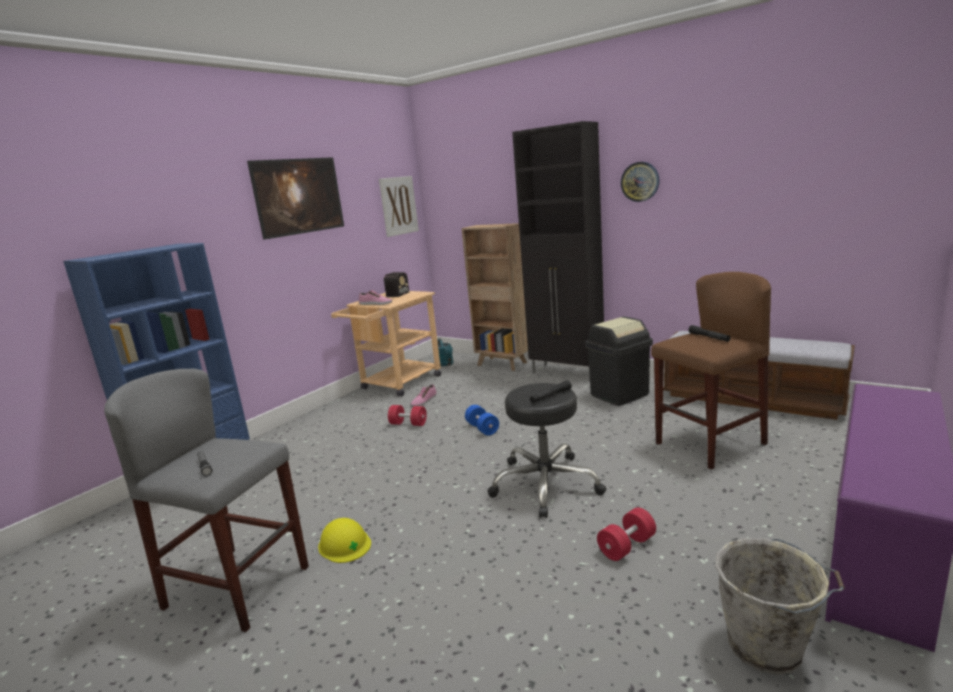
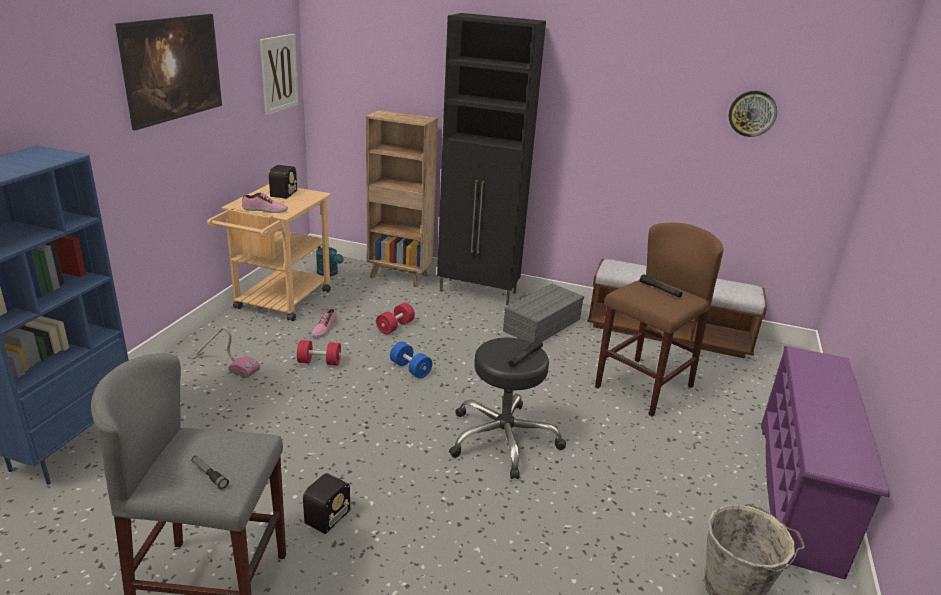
camera: 20 degrees left, 10 degrees up
(334, 425) = (223, 364): none -> vacuum cleaner
(344, 544) = (315, 524): yellow hard hat -> radio
(619, 394) = (542, 324): black trash can -> grey storage box
(627, 546) = (601, 505): red dumbbell -> red dumbbell (395, 327)
(640, 181) = (584, 97): wall clock -> wall clock (752, 113)

